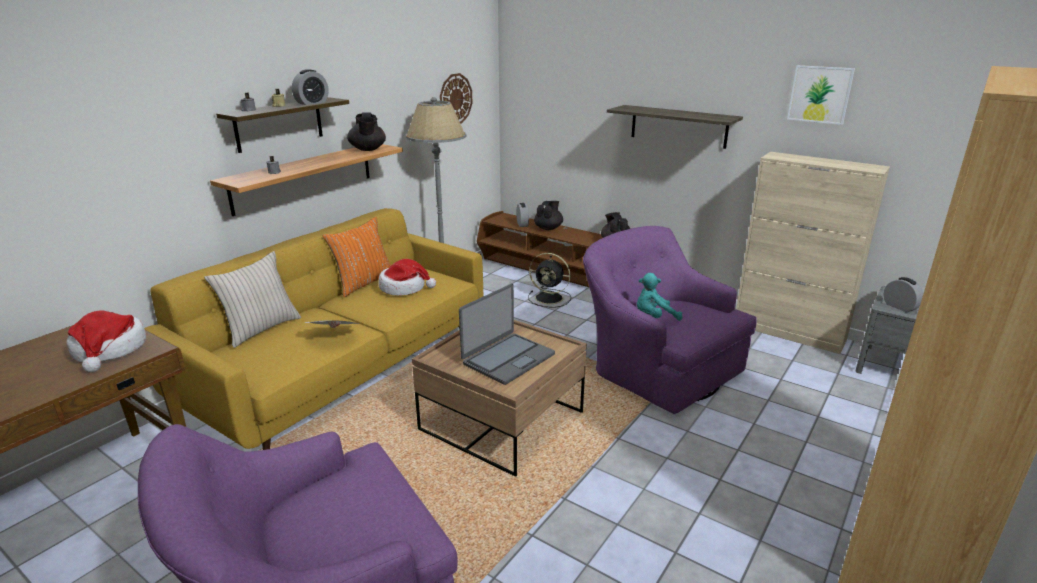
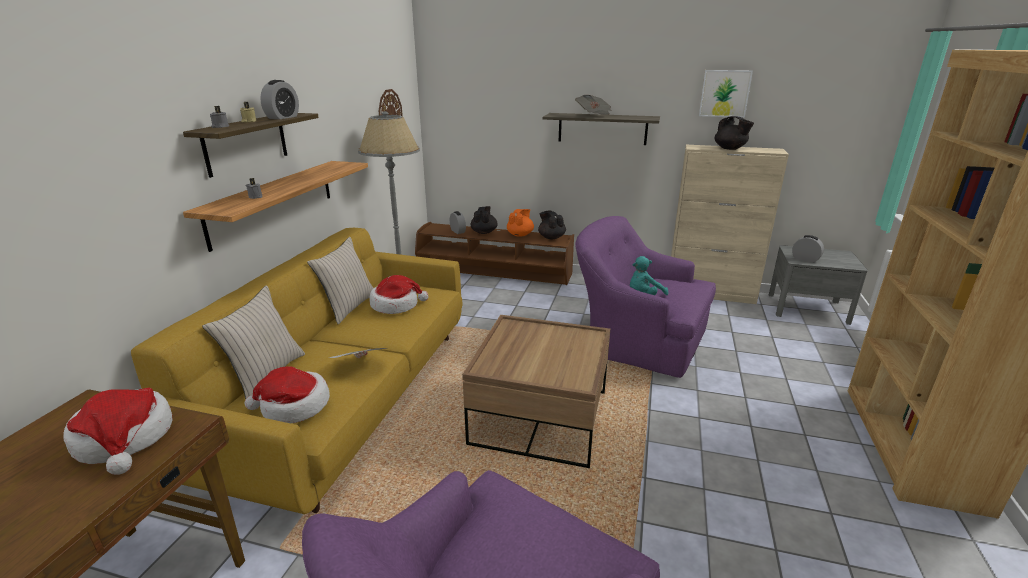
camera: 20 degrees left, 0 degrees up
(262, 358) = (293, 406): none -> hat
(364, 283) = (348, 307): orange pillow -> beige pillow
(368, 149) = (333, 167): black teapot -> black teapot (730, 149)
(507, 359) = (552, 356): laptop -> none
(550, 298) = (505, 295): black fan -> none
(584, 235) = (520, 235): none -> orange teapot
(663, 112) = (594, 116): none -> newspaper

